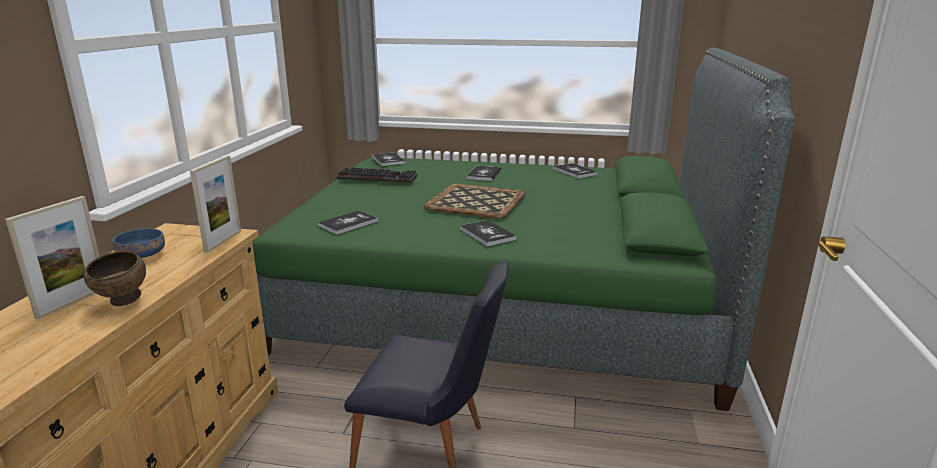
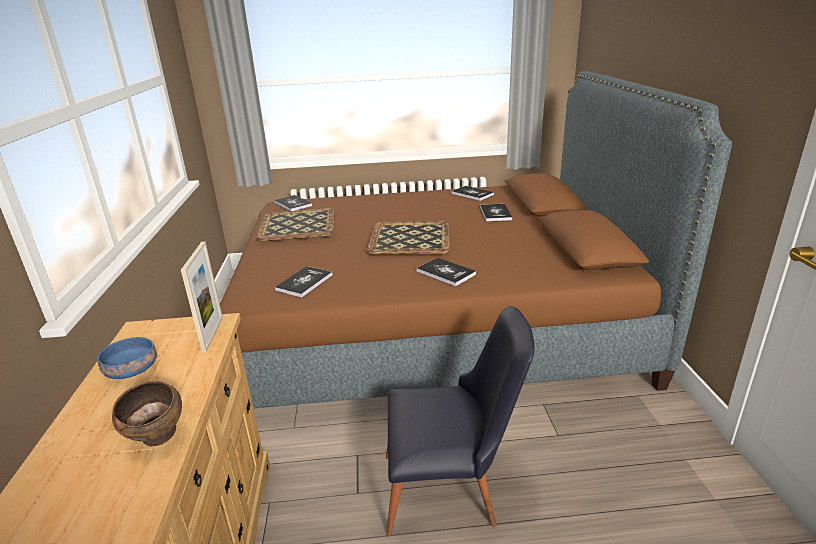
camera: 15 degrees left, 5 degrees up
(72, 302) = (94, 453): picture frame -> none
(379, 177) = (298, 225): keyboard -> tray
(484, 174) = (395, 207): book -> book (495, 213)
(502, 303) = (433, 325): green bed -> brown bed

